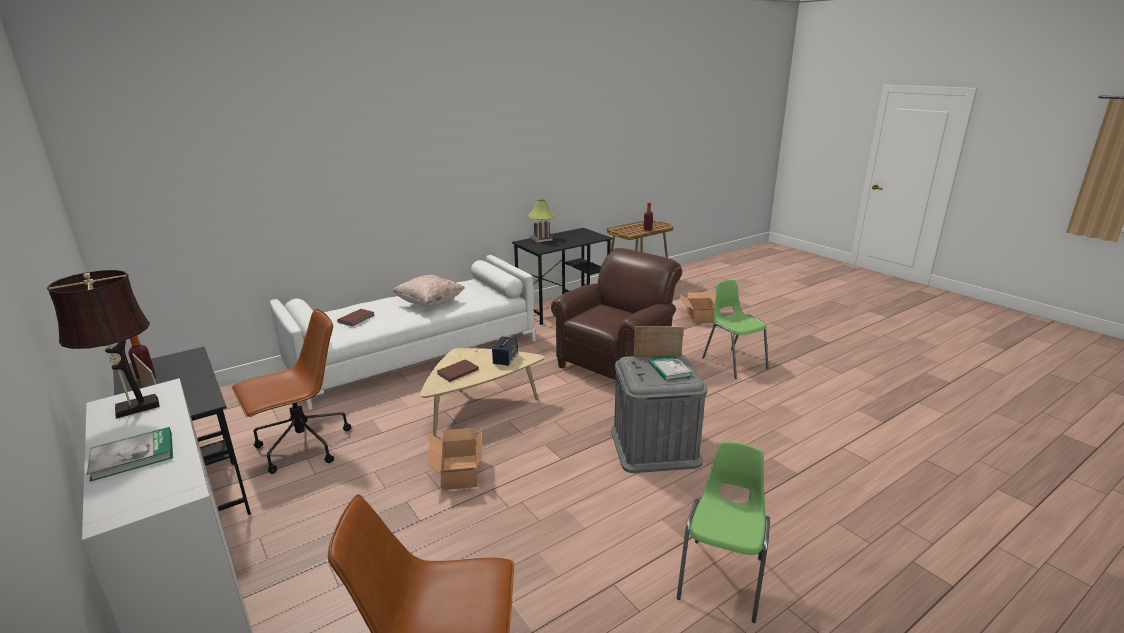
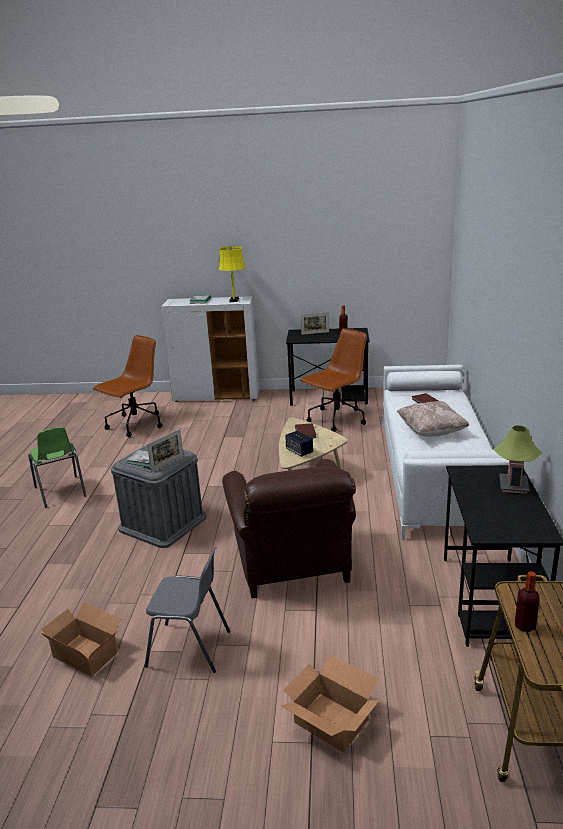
camera: 130 degrees right, 0 degrees up
(132, 409) = (234, 300): brown table lamp -> yellow table lamp
(302, 447) = (336, 420): brown office chair -> brown office chair turned 135 degrees counterclockwise
(457, 473) = (245, 453): cardboard box -> cardboard box (86, 653)
(733, 363) = (189, 648): green chair -> grey chair

